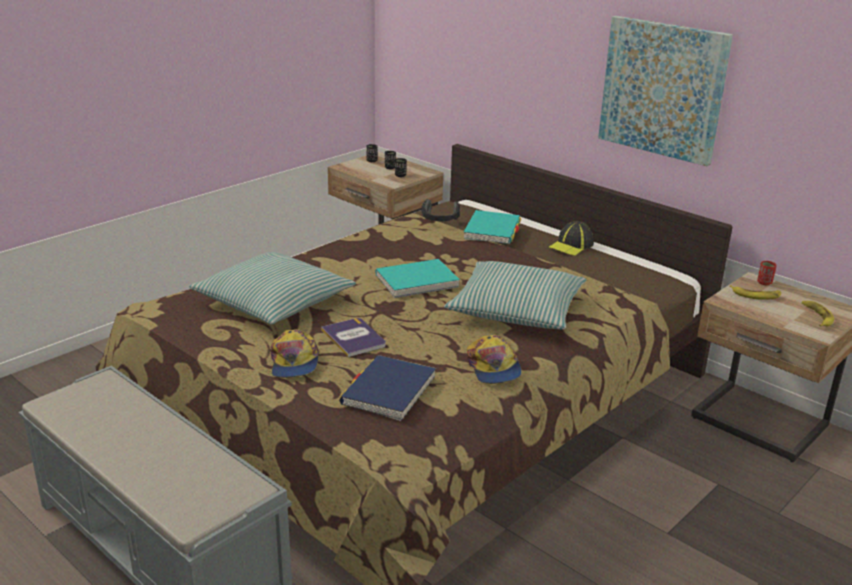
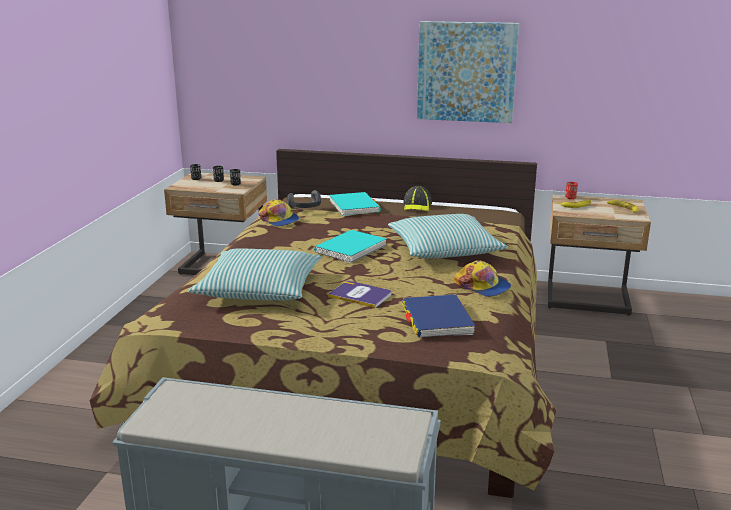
camera: 30 degrees left, 5 degrees down
(294, 362) = (340, 322): cap -> cap (279, 220)

